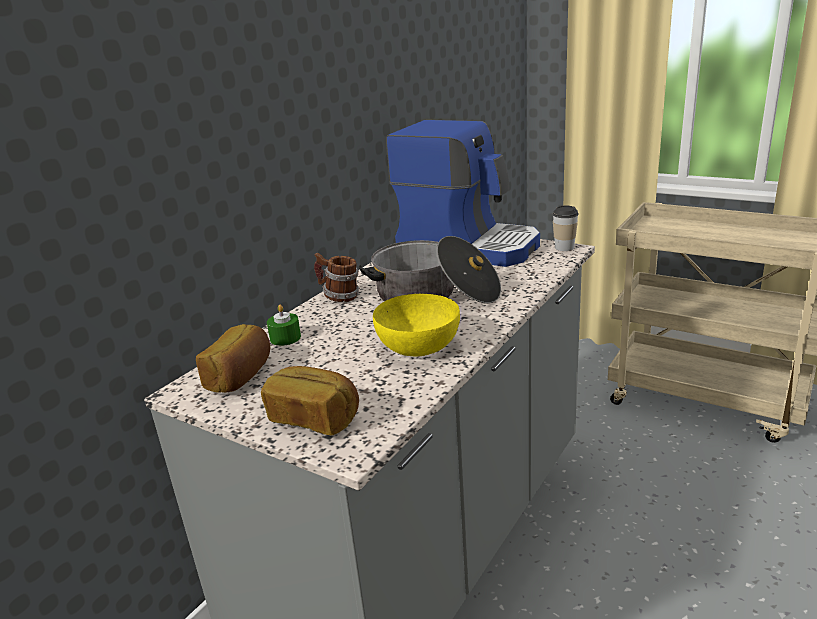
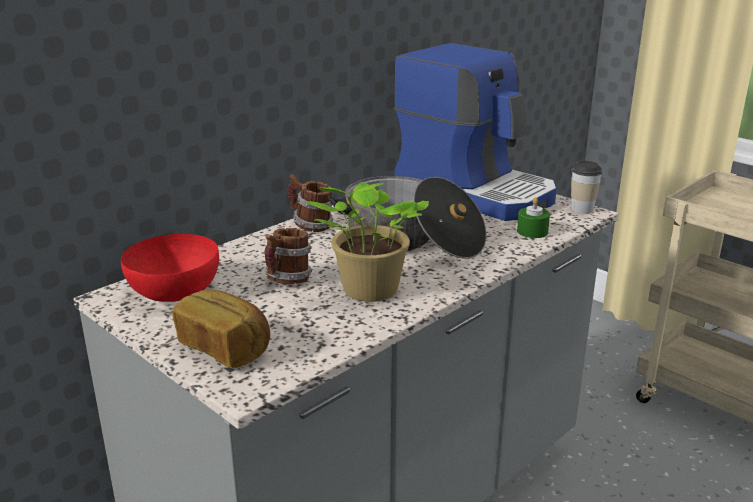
camera: 10 degrees right, 0 degrees up
(241, 376) = (174, 292): bread -> red bowl
(285, 338) = (235, 260): green candle -> green candle (532, 231)
(342, 348) = (287, 281): none -> mug
(419, 345) = (367, 291): yellow bowl -> potted plant

